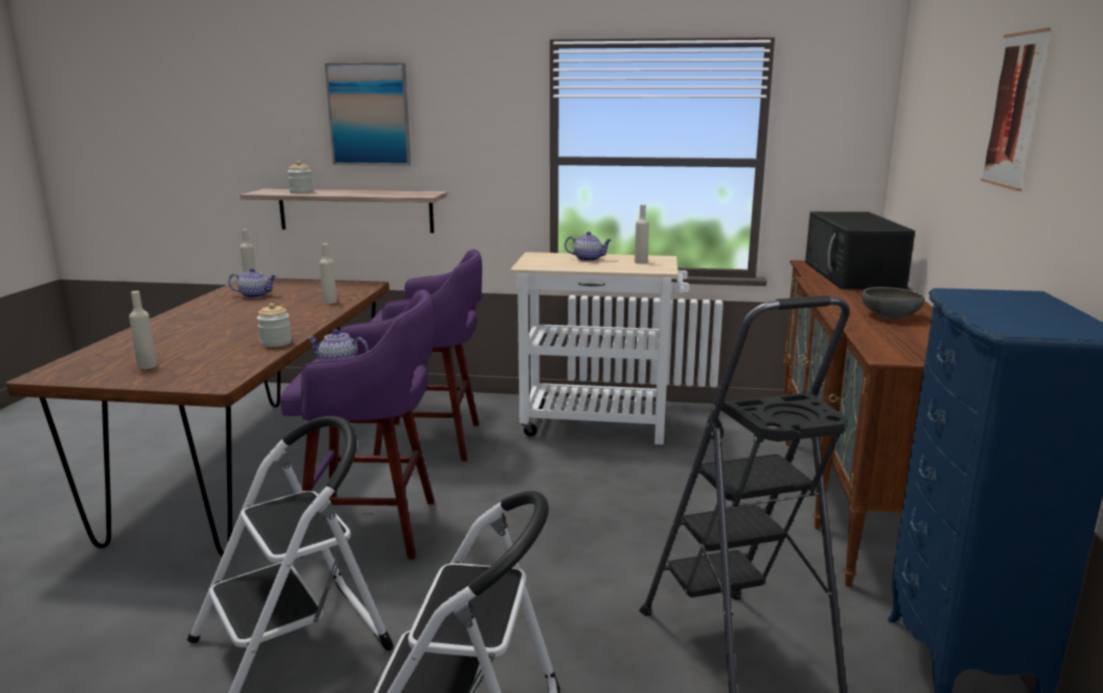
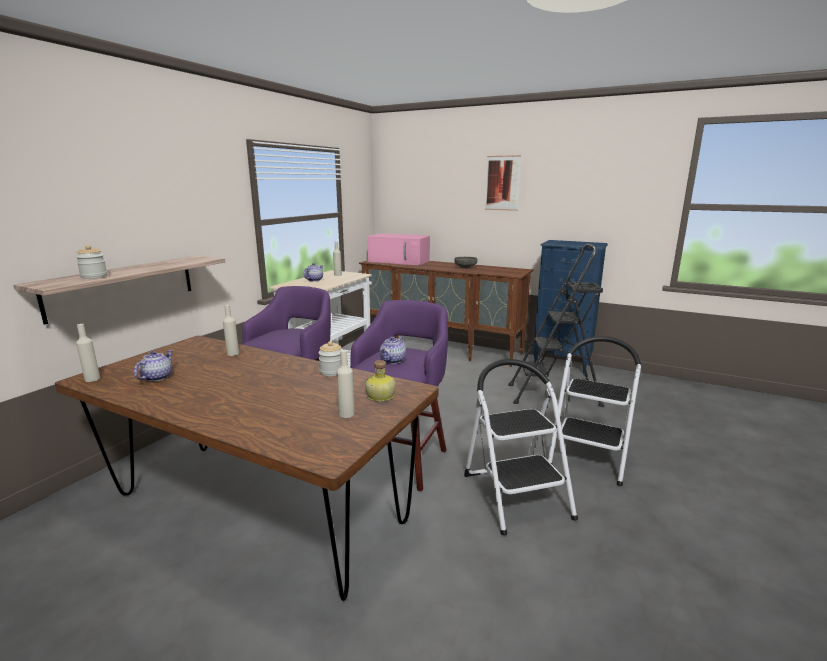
camera: 70 degrees left, 0 degrees up
(193, 372) = (380, 397): none -> bottle
(369, 114) = (126, 195): picture -> none
(853, 275) = (400, 261): black microwave -> pink microwave

